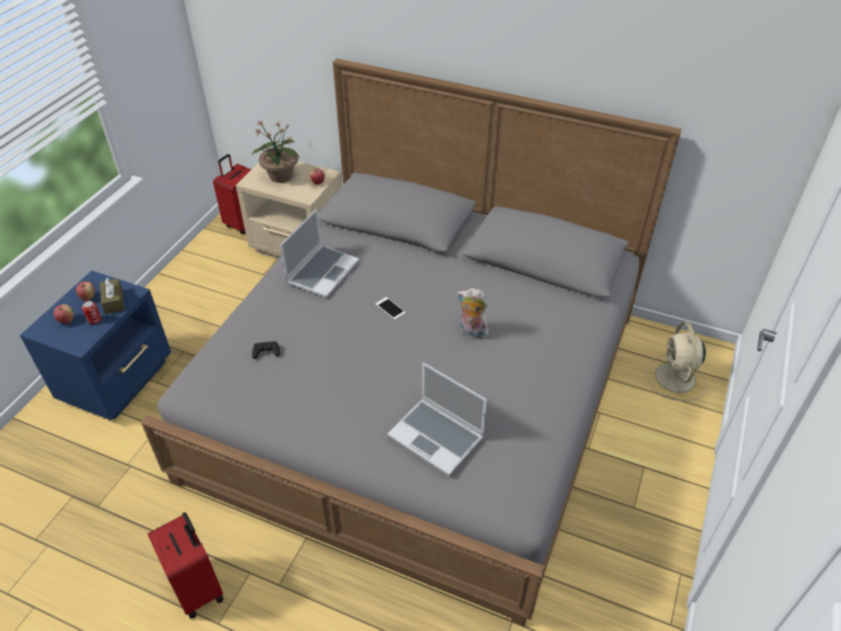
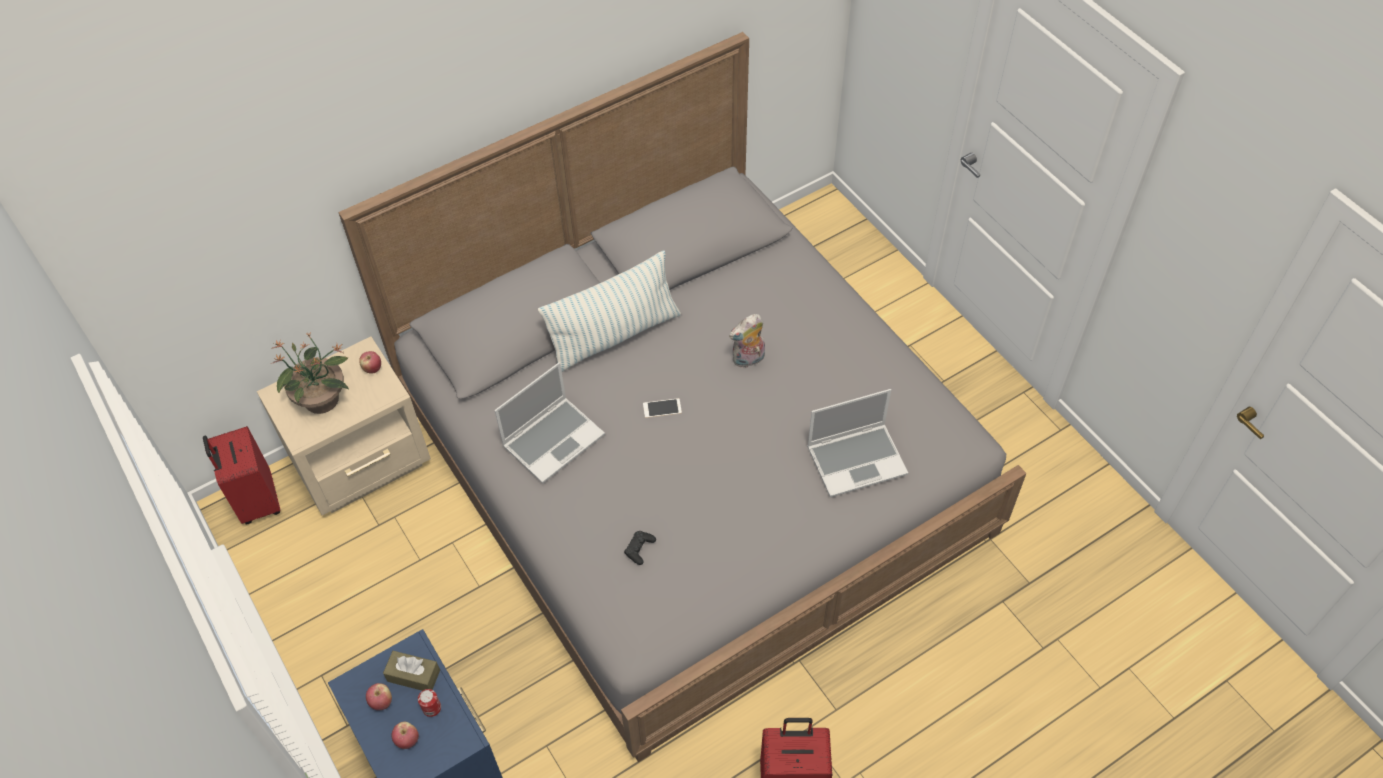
camera: 55 degrees left, 10 degrees up
(322, 271) = (553, 439): laptop -> laptop turned 75 degrees clockwise
(428, 259) = (614, 336): none -> pillow
(675, 379) = (836, 254): beige fan -> none

